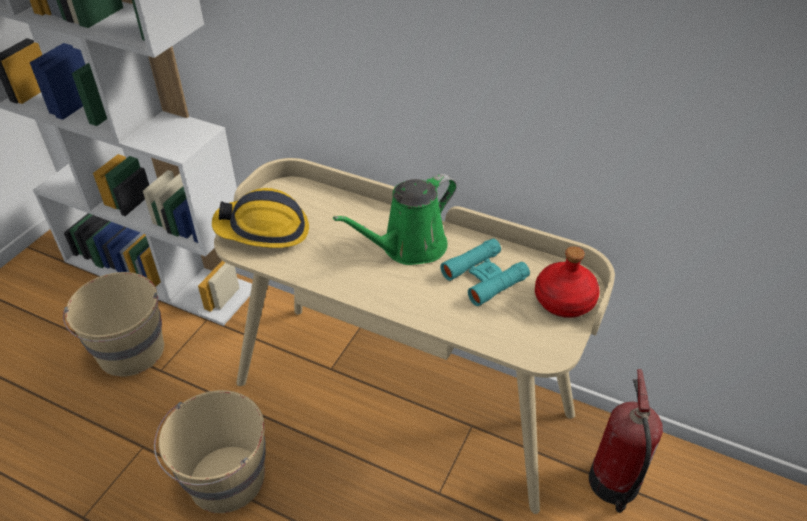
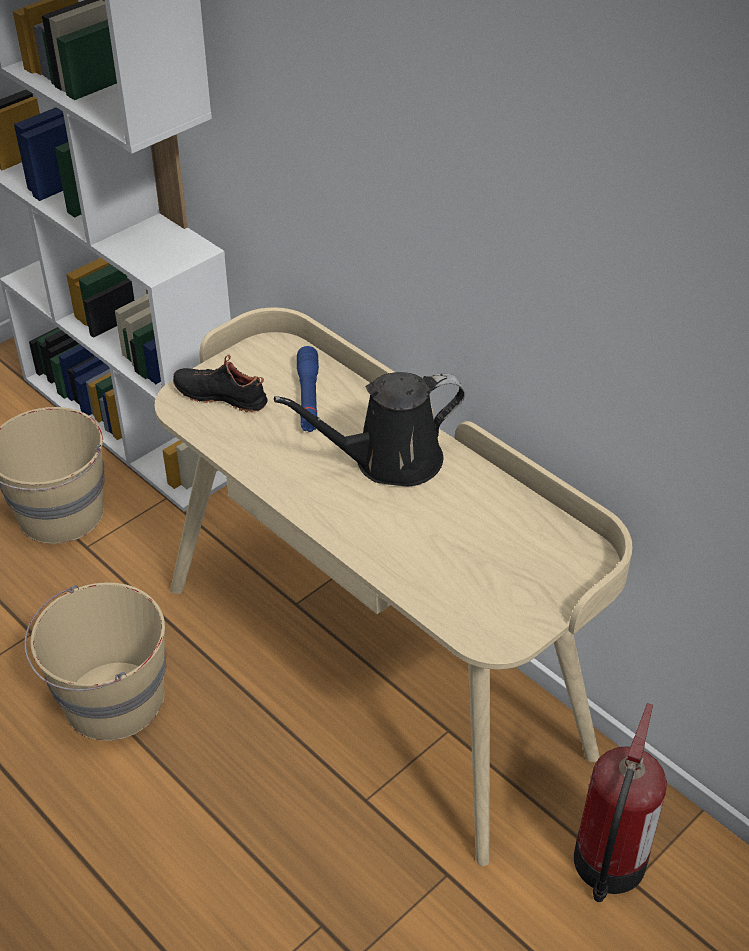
camera: 20 degrees right, 0 degrees up
(264, 230) = (222, 395): hard hat -> black shoe
(328, 217) = (308, 397): none -> blue flashlight
(409, 247) = (389, 461): green watering can -> black watering can
(484, 277) = (465, 523): turquoise binoculars -> none
(563, 300) = (552, 579): red bottle -> none

